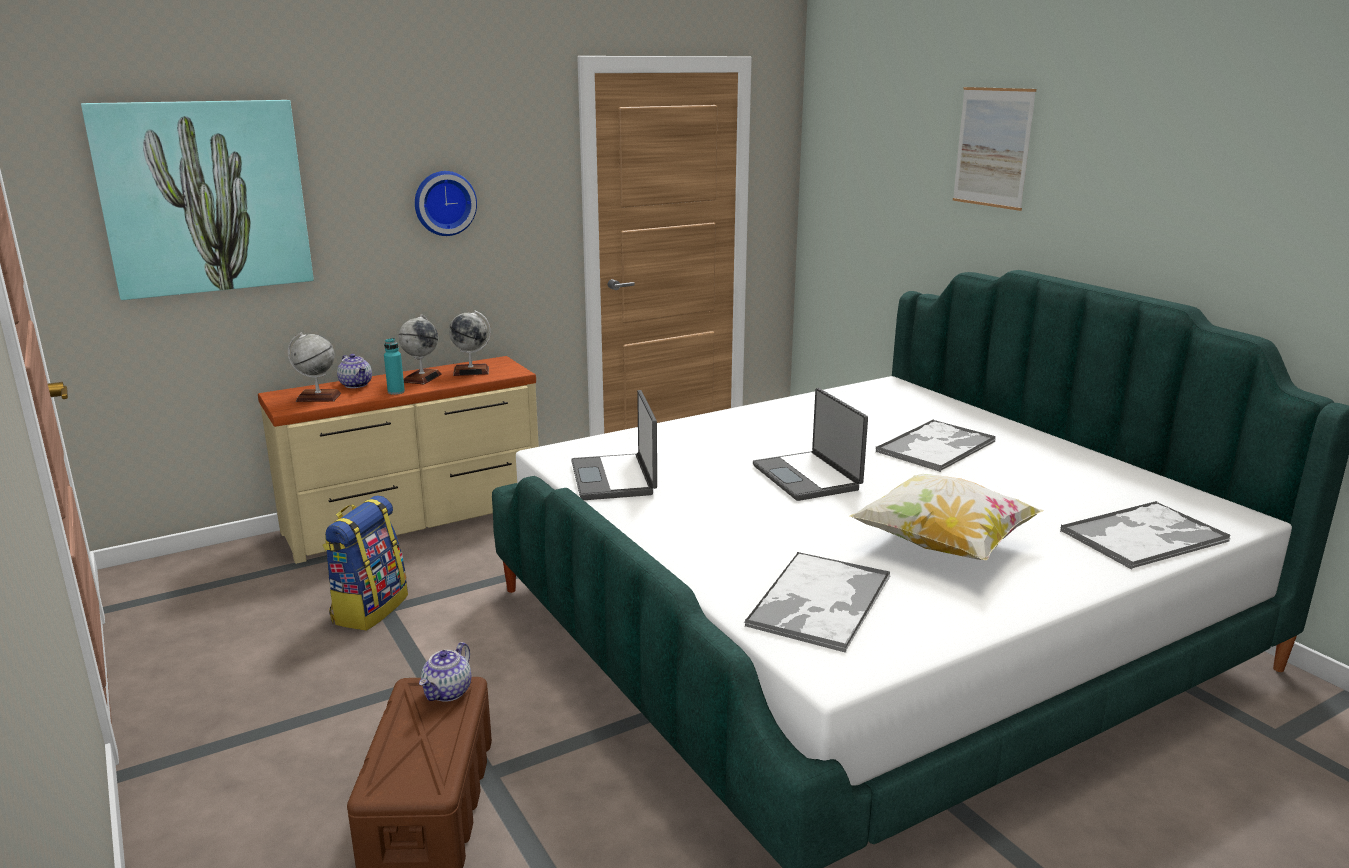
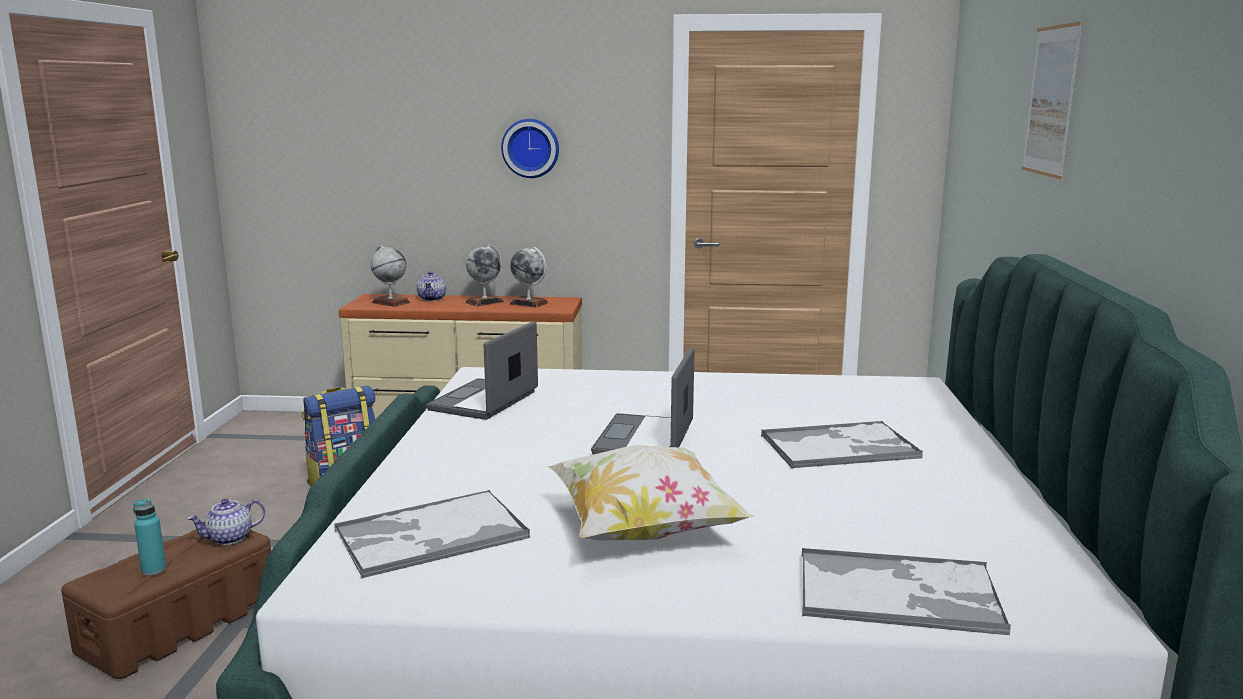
camera: 35 degrees right, 5 degrees down
(204, 197) = (336, 129): picture -> none
(396, 392) = (446, 308): turquoise bottle -> turquoise bottle (154, 570)

